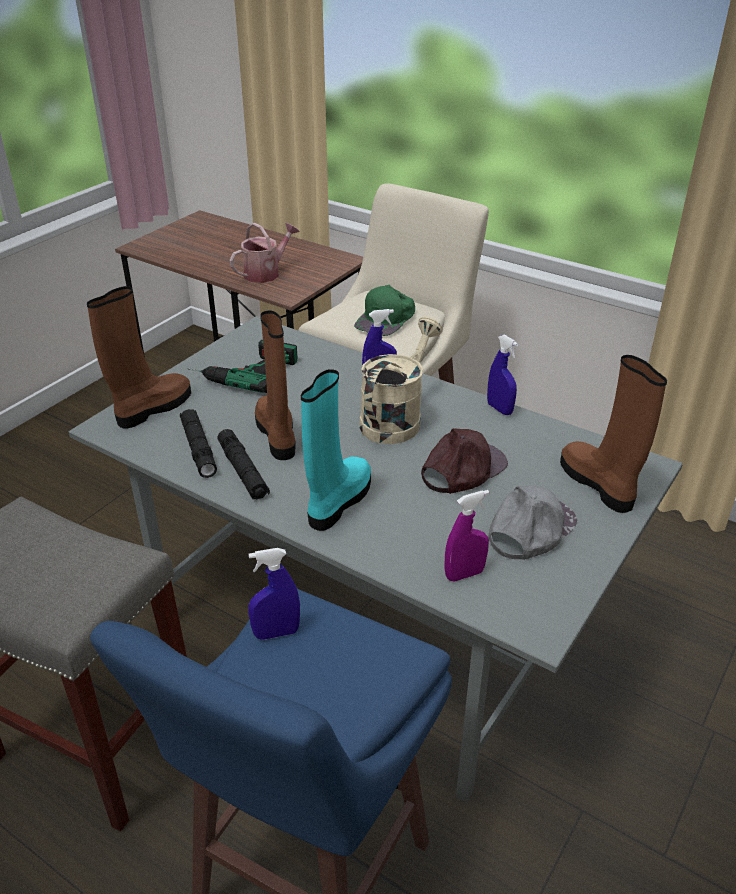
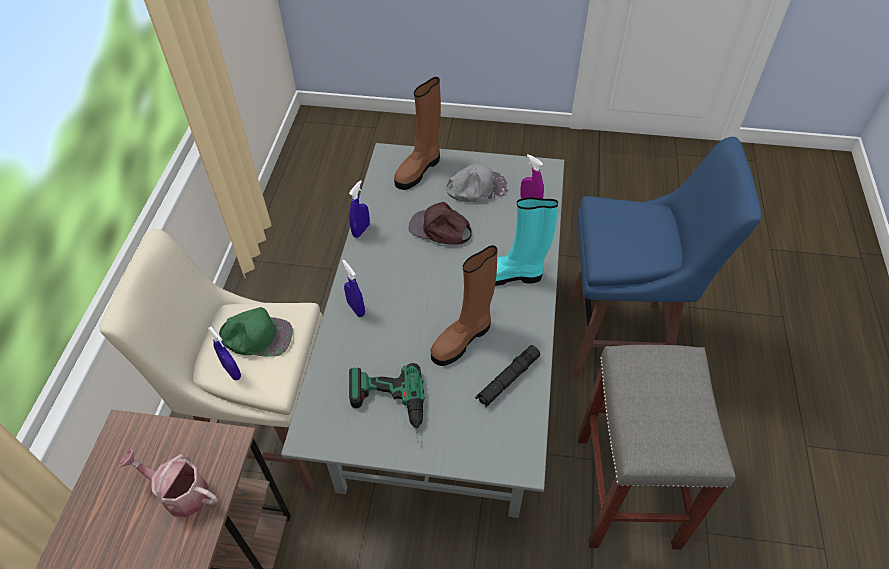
camera: 115 degrees left, 15 degrees up
(152, 408) = (479, 444): brown boot -> none
(243, 471) = (514, 339): black flashlight -> none
(276, 633) = (628, 254): blue spray bottle -> blue spray bottle (232, 371)
(396, 418) = (403, 280): beige watering can -> none
(530, 529) = (476, 188): grey cap -> grey cap turned 150 degrees clockwise

